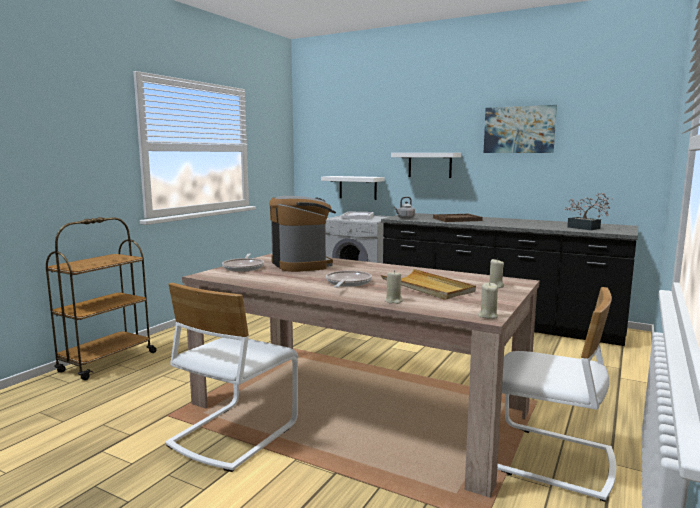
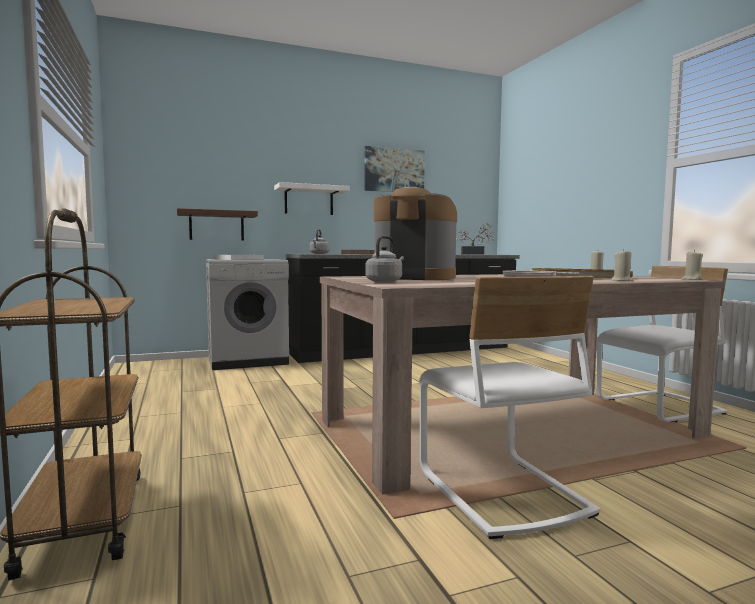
camera: 50 degrees left, 5 degrees down
(244, 267) = (385, 281): frying pan -> grey kettle
(358, 187) = (216, 226): white shelf -> brown shelf

